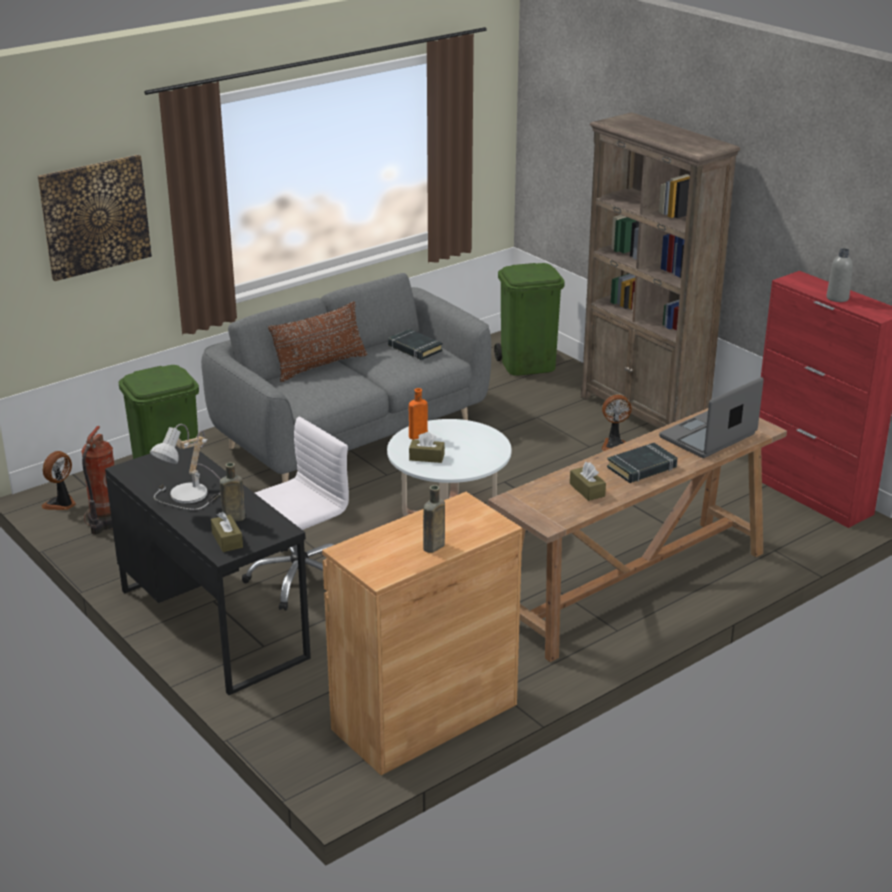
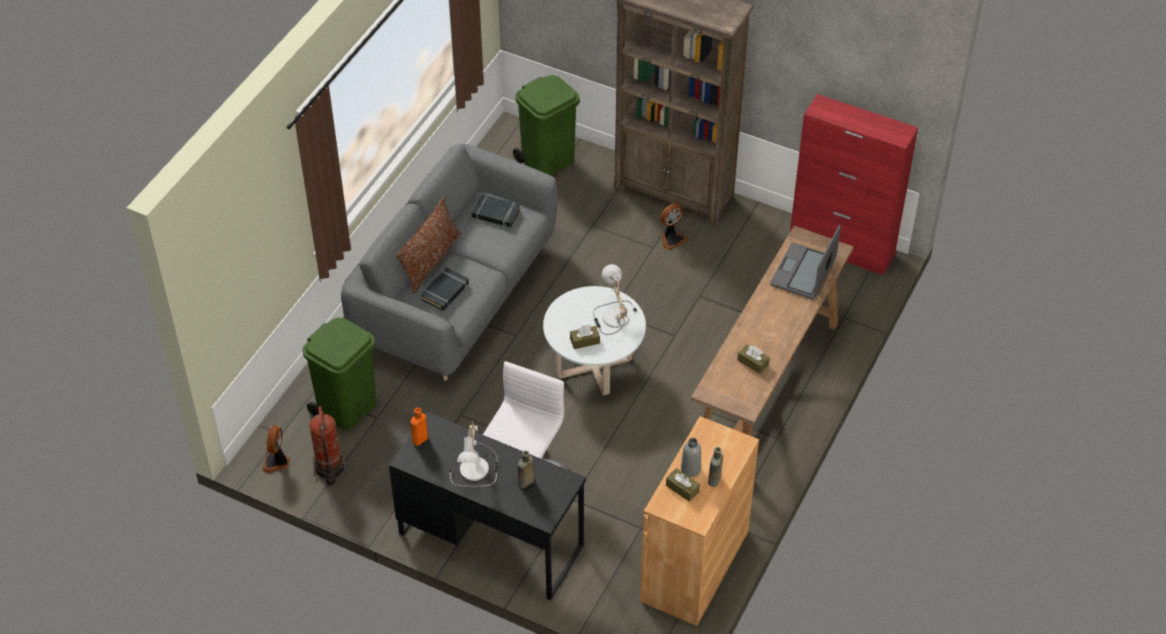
camera: 25 degrees left, 20 degrees up
(95, 216) = (257, 233): picture -> none
(227, 540) = (538, 506): brown tissue box -> brown tissue box (682, 488)
(416, 436) = (562, 319): orange bottle -> orange bottle (419, 440)
(474, 447) = (612, 317): none -> table lamp
(642, 468) = (776, 324): black book -> black book (445, 292)
(837, 298) = (861, 124): grey bottle -> grey bottle (690, 469)

